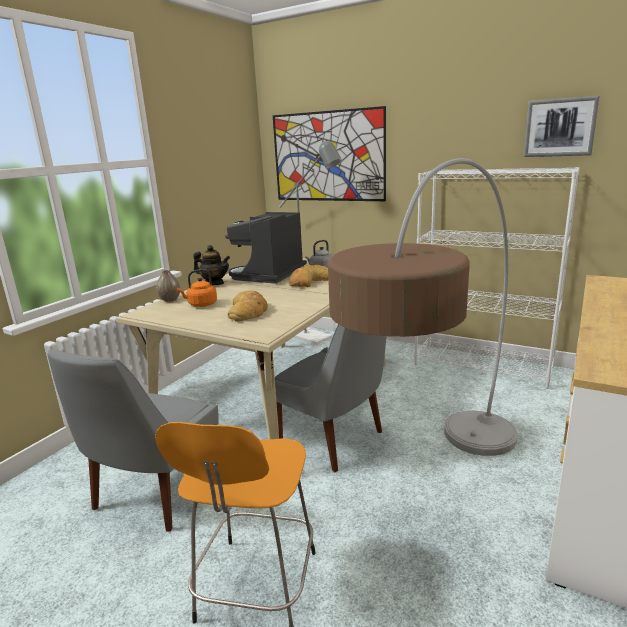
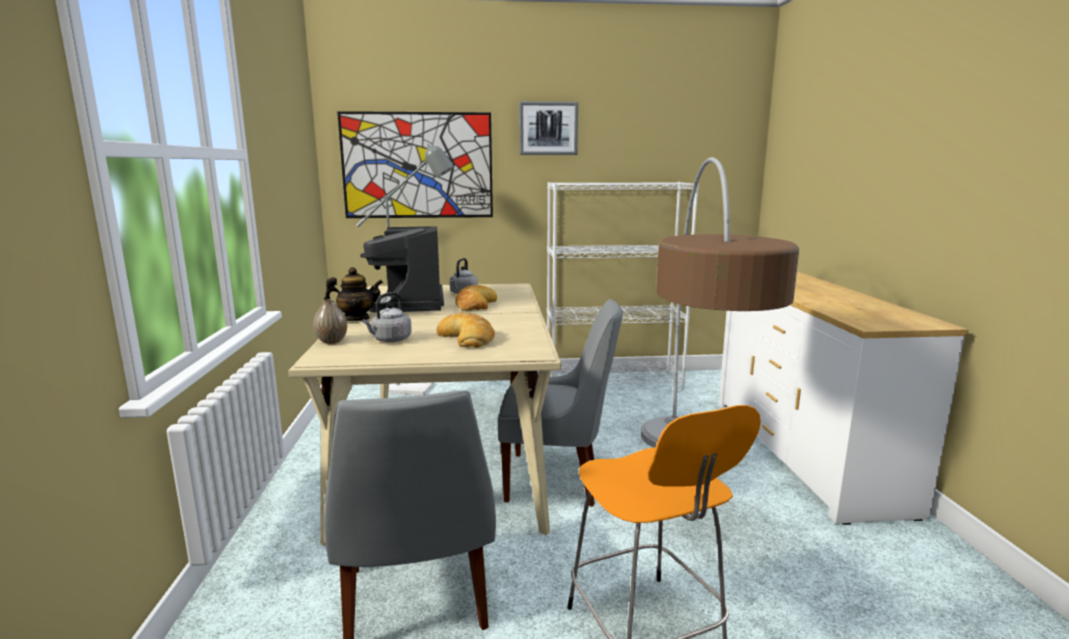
camera: 35 degrees left, 5 degrees down
(201, 305) = (390, 340): orange kettle -> grey kettle
(560, 127) = (661, 146): picture -> picture (548, 128)

